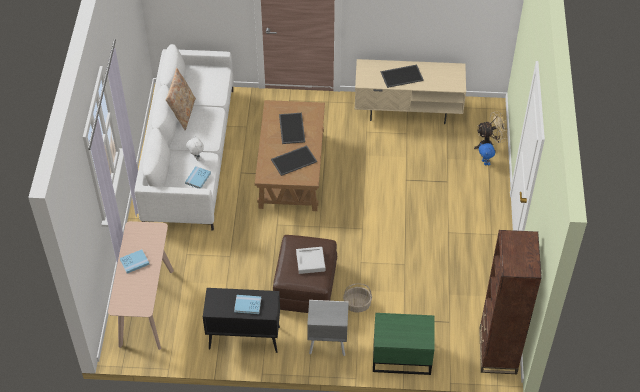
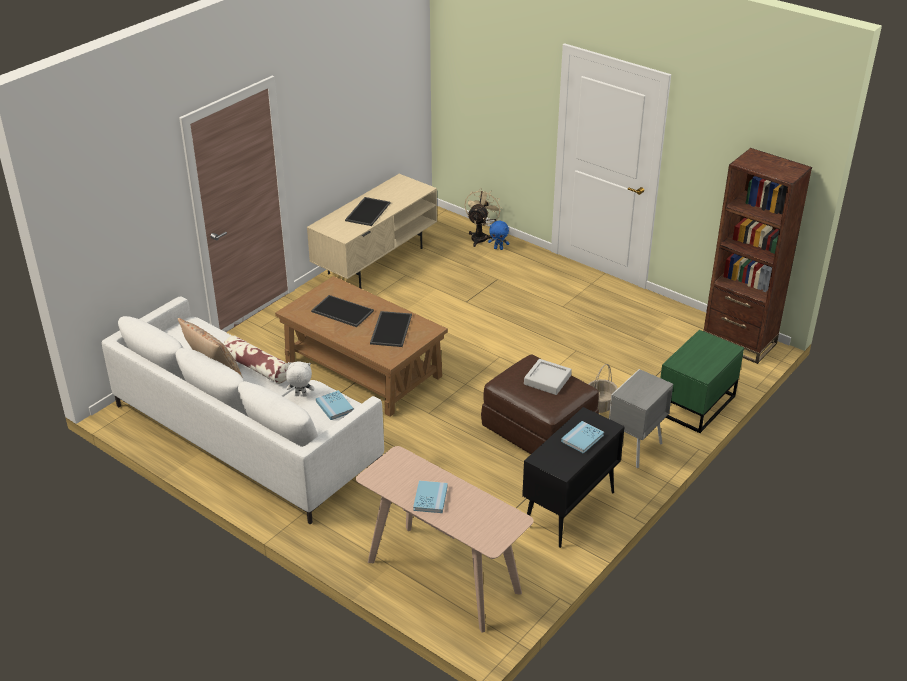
camera: 55 degrees left, 15 degrees down
(205, 125) = (257, 367): none -> pillow

